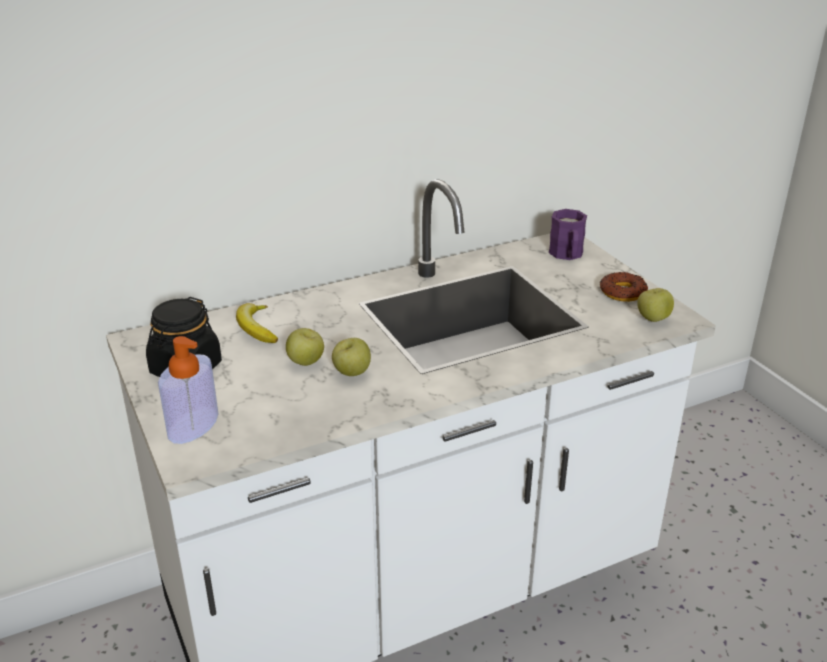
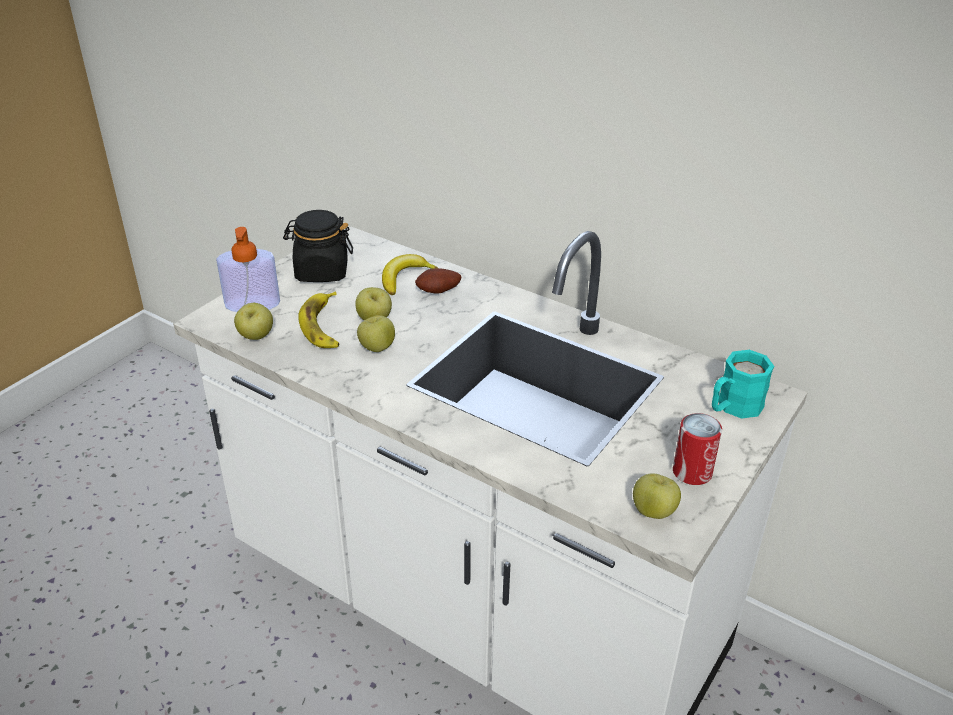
camera: 60 degrees right, 5 degrees up
(257, 436) = (256, 336): none -> apple
(284, 392) = (323, 326): none -> banana
(300, 318) = (438, 292): none -> potato
(567, 255) = (733, 407): purple mug -> turquoise mug
(622, 292) = (692, 472): donut -> can

